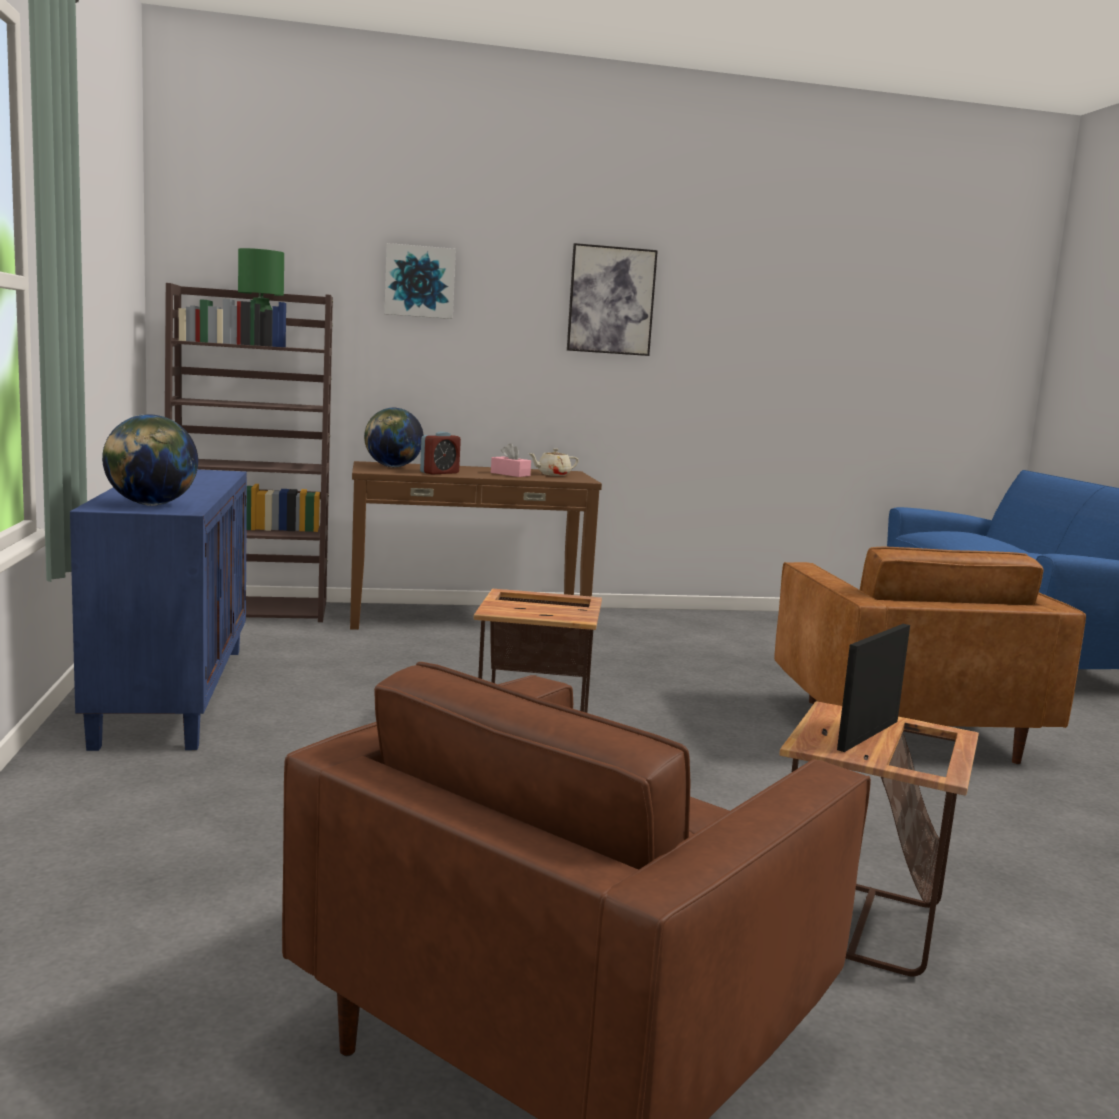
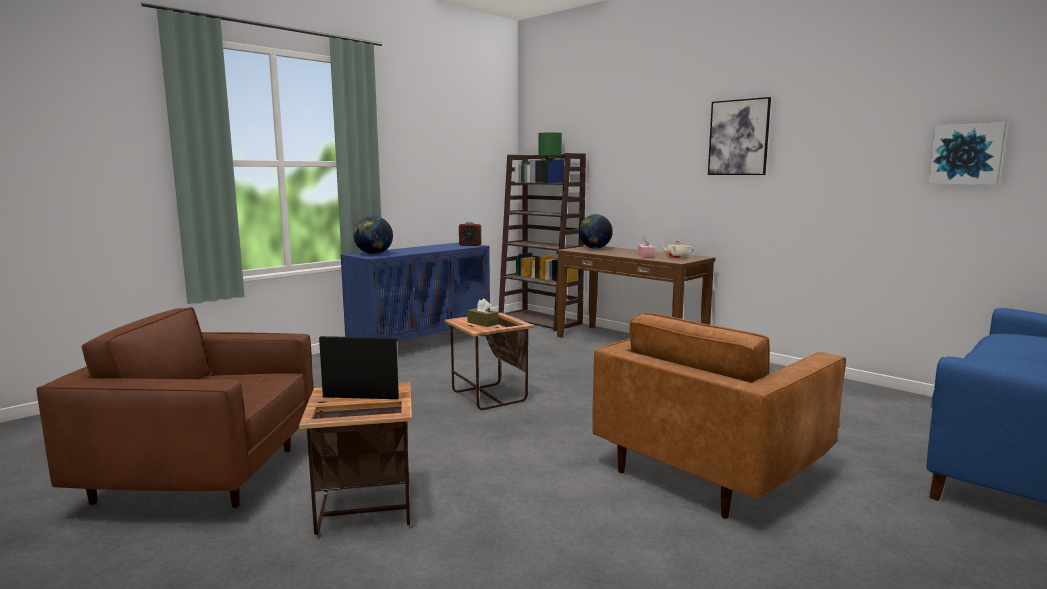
camera: 55 degrees right, 0 degrees up
(419, 281) = (627, 139): picture -> picture (966, 154)
(439, 473) = (604, 252): alarm clock -> alarm clock (470, 245)
(544, 608) = (482, 323): none -> brown tissue box

